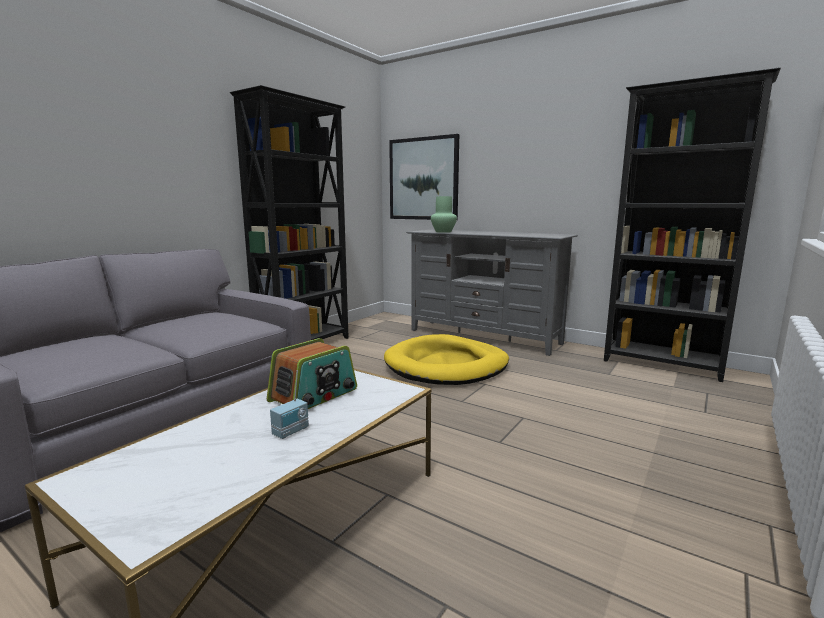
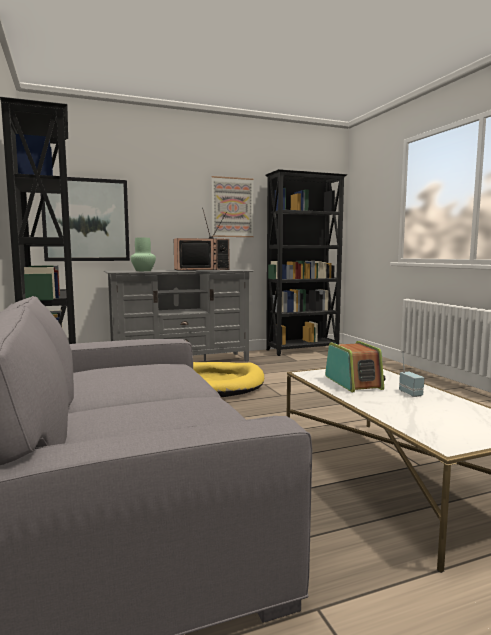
camera: 55 degrees left, 5 degrees down
(513, 233) = (202, 269): none -> television
(580, 151) = (232, 207): none -> picture

